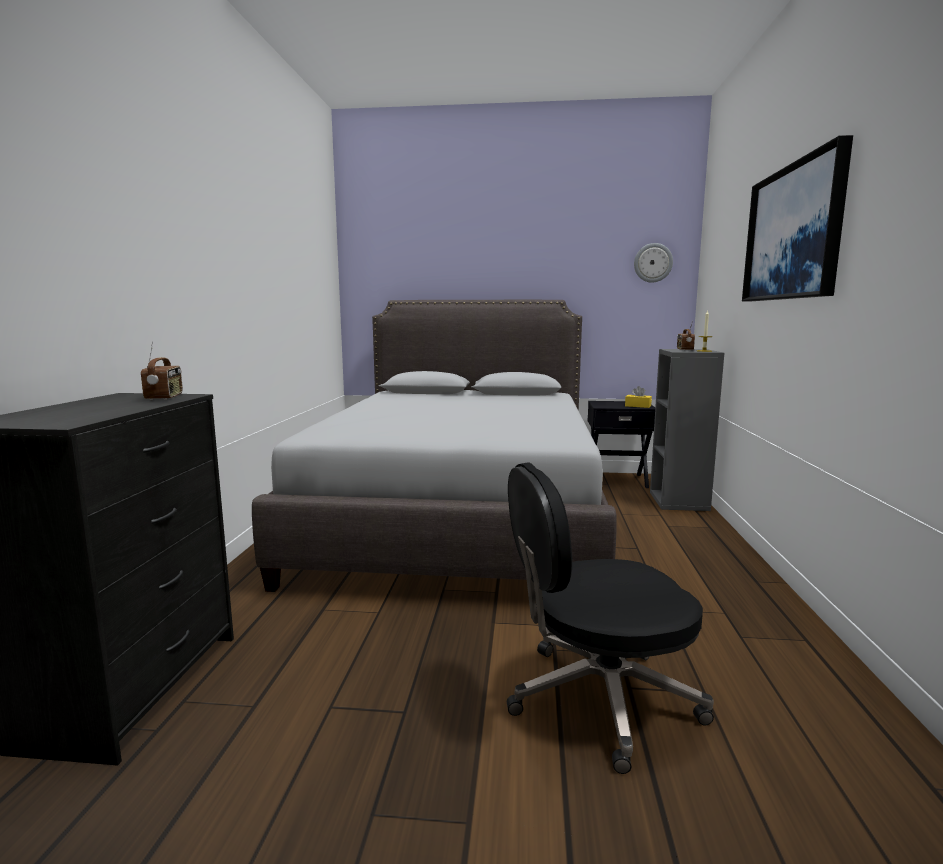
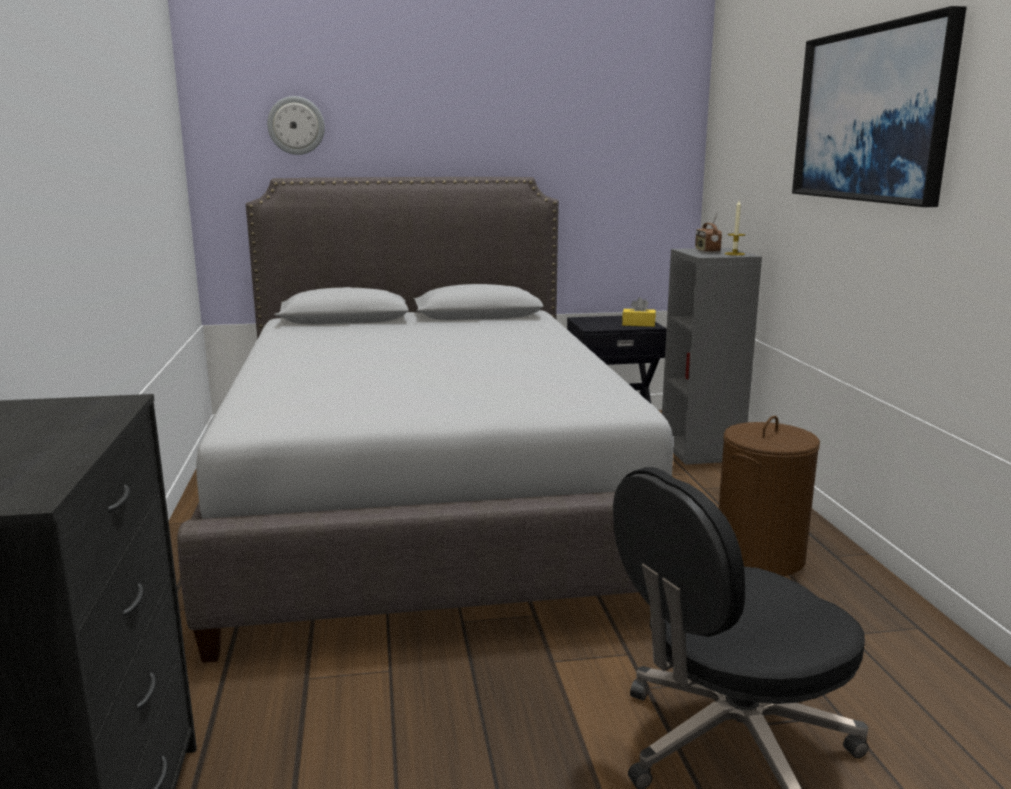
camera: 15 degrees left, 5 degrees up
(165, 397) = (88, 409): radio -> none
(653, 263) = (648, 124): wall clock -> wall clock (296, 125)
(691, 574) = (760, 556): none -> brown laundry basket

